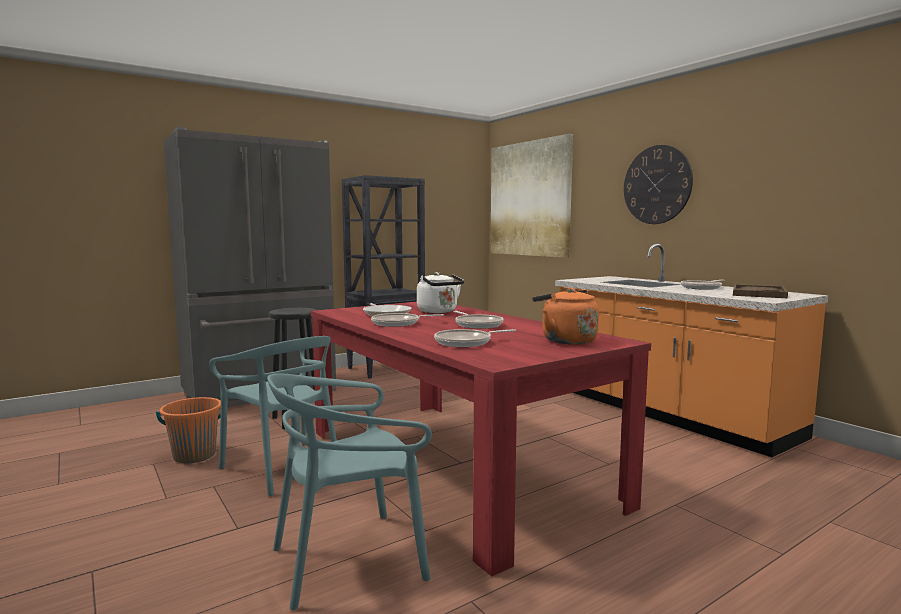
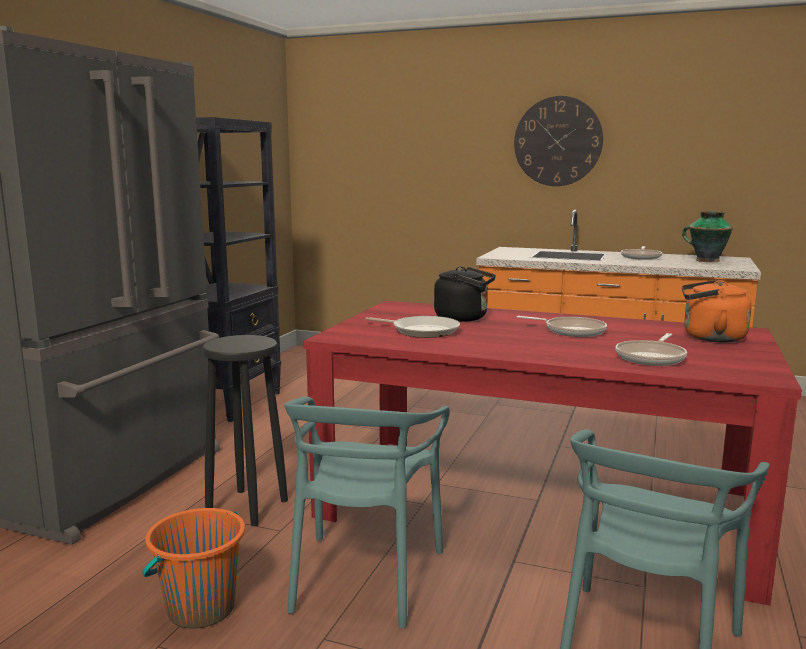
camera: 35 degrees left, 5 degrees up
(283, 468) = (364, 577): turquoise chair -> turquoise chair turned 90 degrees clockwise
(398, 323) = (493, 343): frying pan -> none
(439, 311) = (464, 318): white kettle -> black kettle
(529, 199) = (365, 149): picture -> none
(758, 293) = (706, 260): brown tray -> vase

